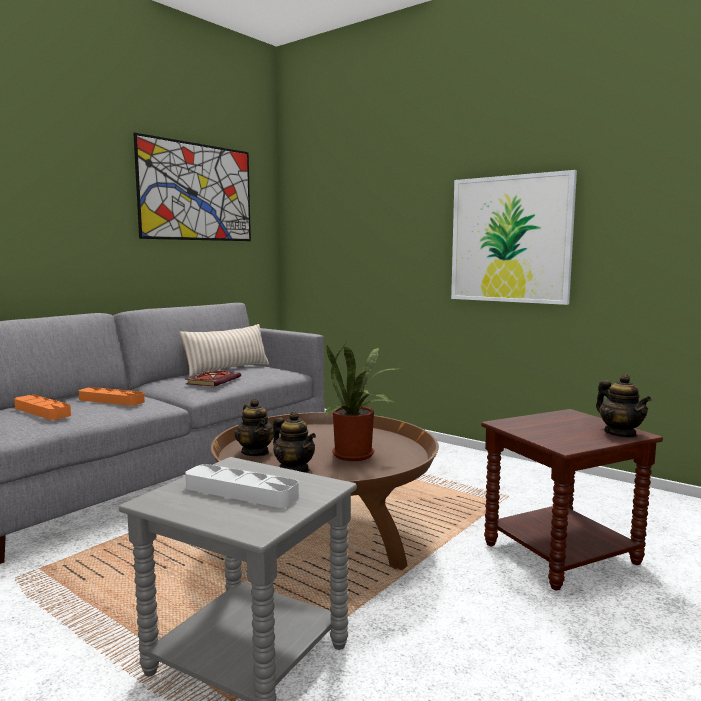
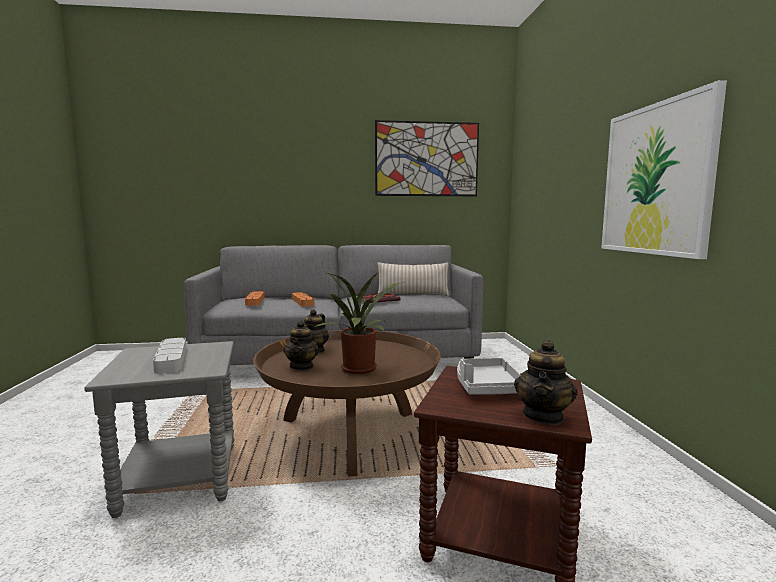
camera: 45 degrees right, 0 degrees up
(548, 427) = (486, 387): none -> grey tray

